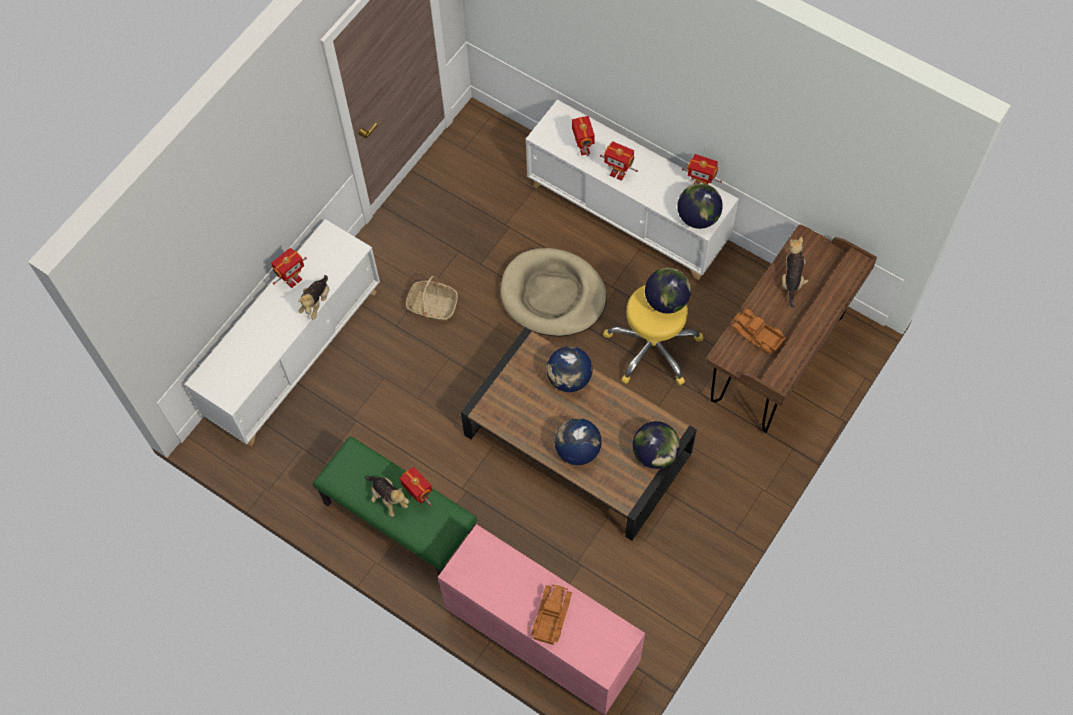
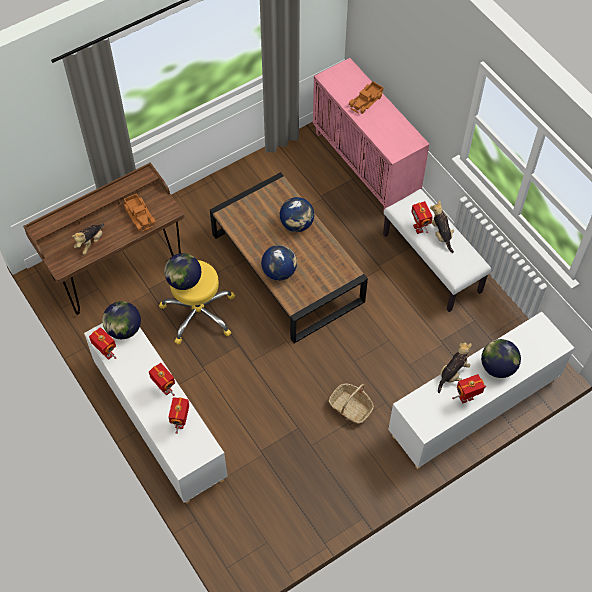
camera: 160 degrees left, 5 degrees down
(399, 521) = (432, 263): green bench -> white bench
(553, 295) = (253, 379): beige dog bed -> none
(655, 454) = (246, 204): globe -> globe (497, 367)

